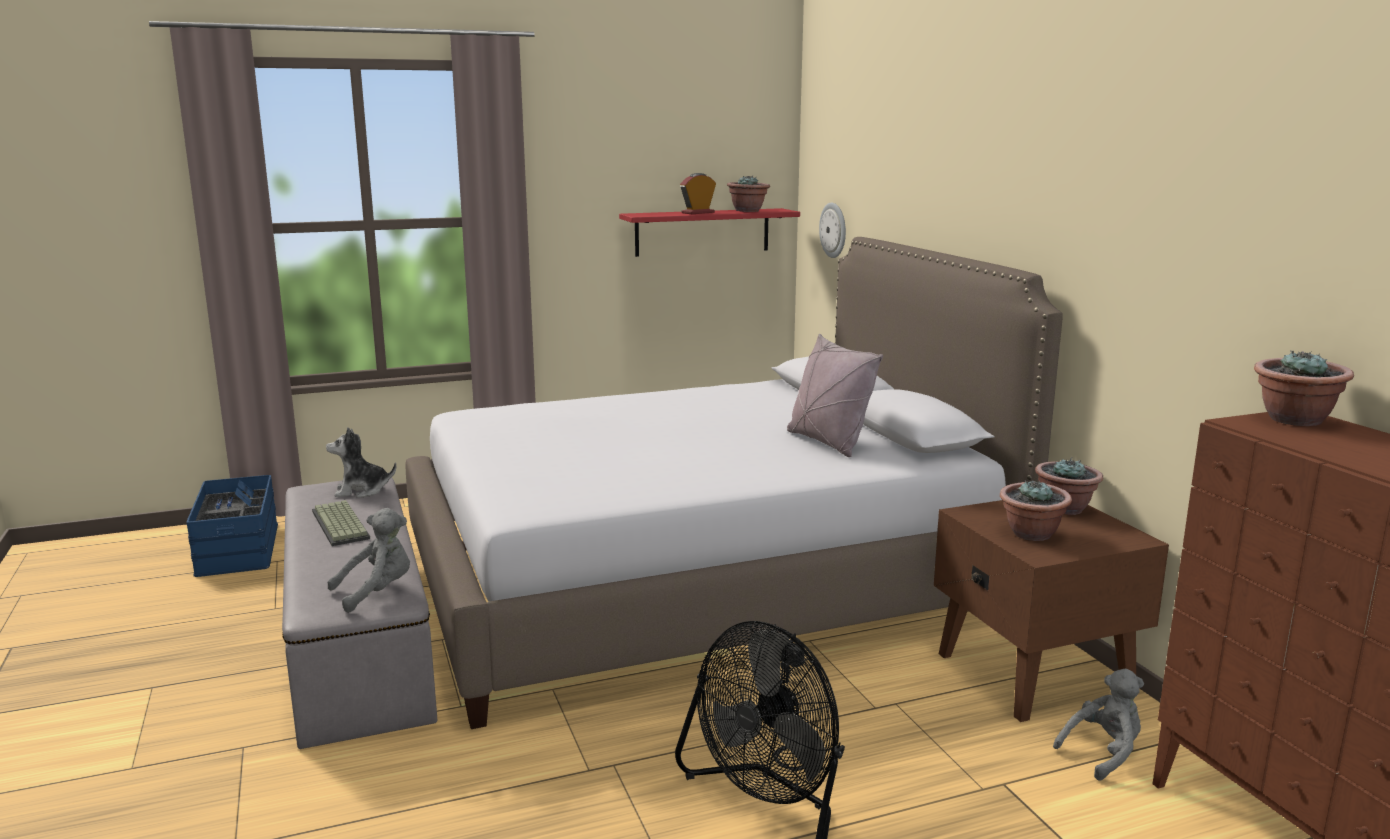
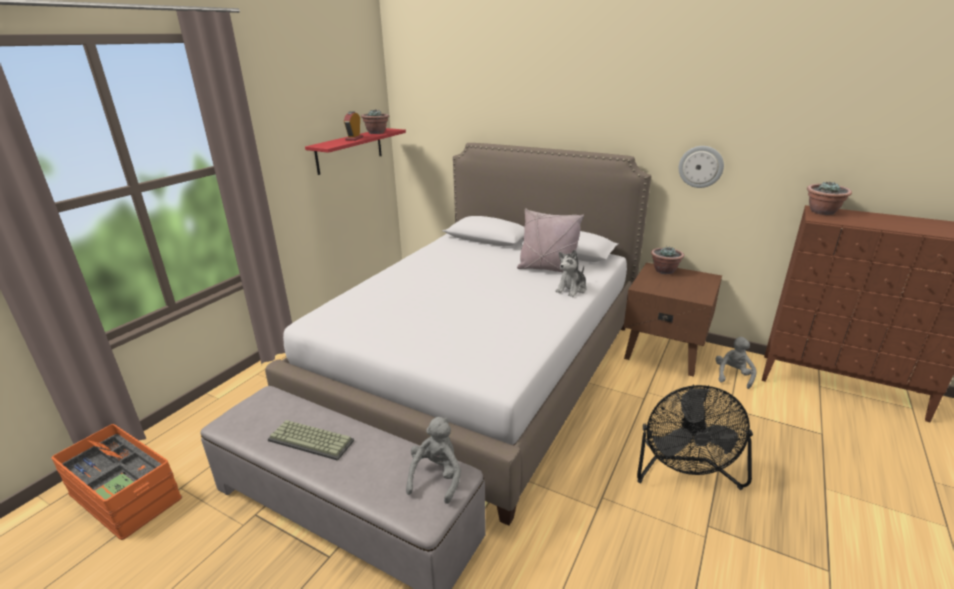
camera: 40 degrees left, 10 degrees up
(236, 548) = (123, 496): blue storage box -> orange storage box
(361, 491) = (274, 406): plush toy -> plush toy (571, 289)
(834, 230) = (433, 139): wall clock -> wall clock (701, 166)
(1031, 534) = (680, 289): potted plant -> none

